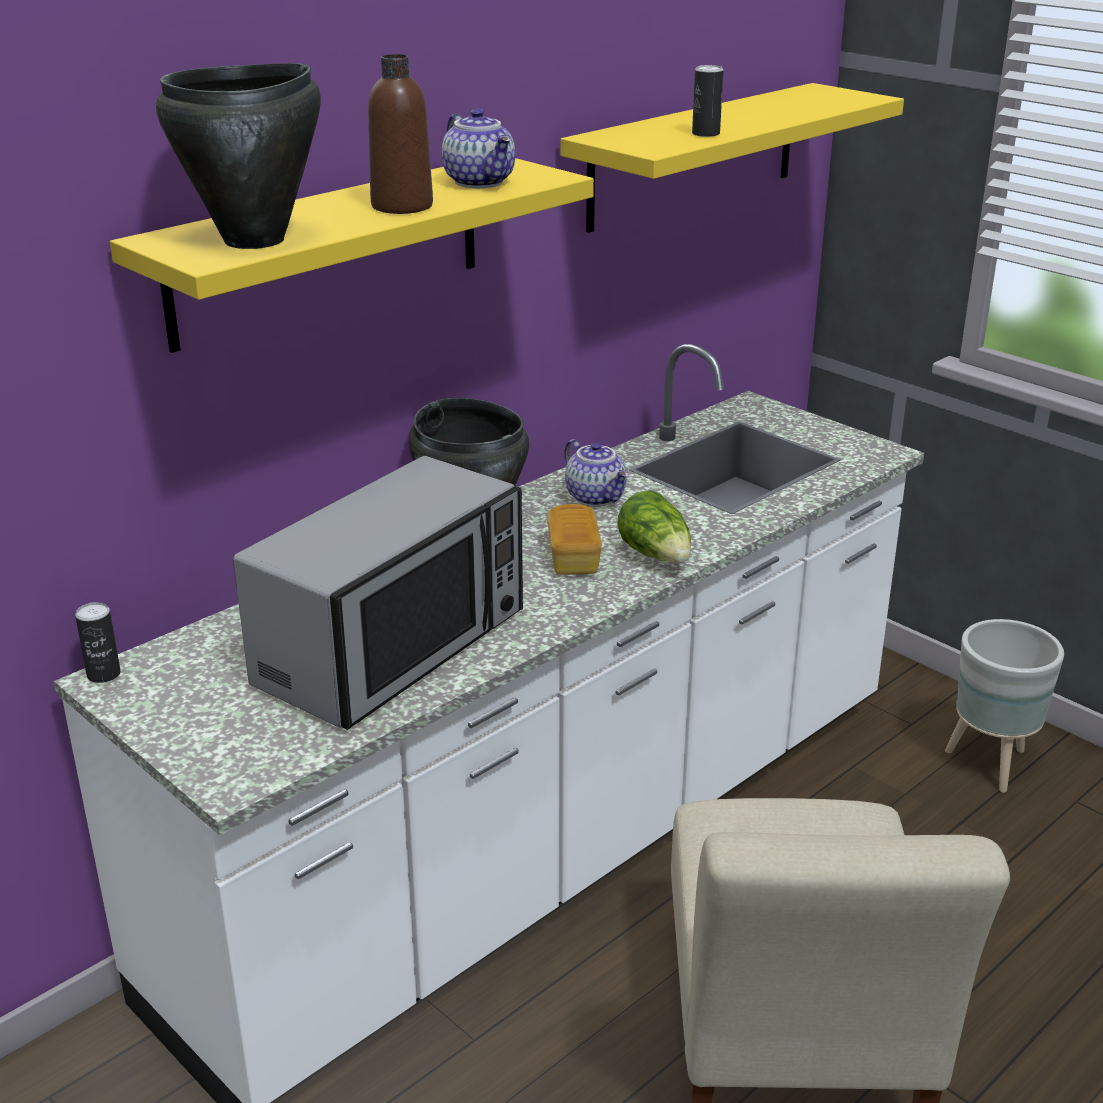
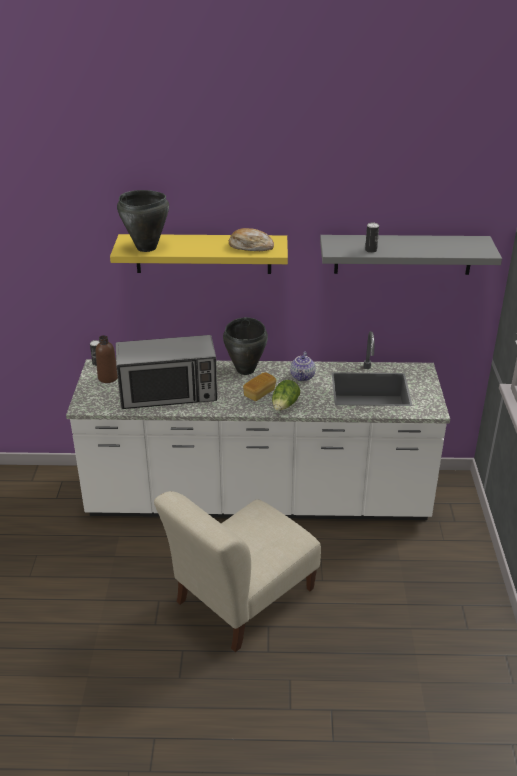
camera: 45 degrees right, 5 degrees up
(402, 206) = (207, 249): brown bottle -> brown bottle (108, 378)
(481, 182) = (250, 246): teapot -> bread
(694, 156) = (403, 254): yellow shelf -> grey shelf
(989, 765) = (449, 572): grey planter -> none

